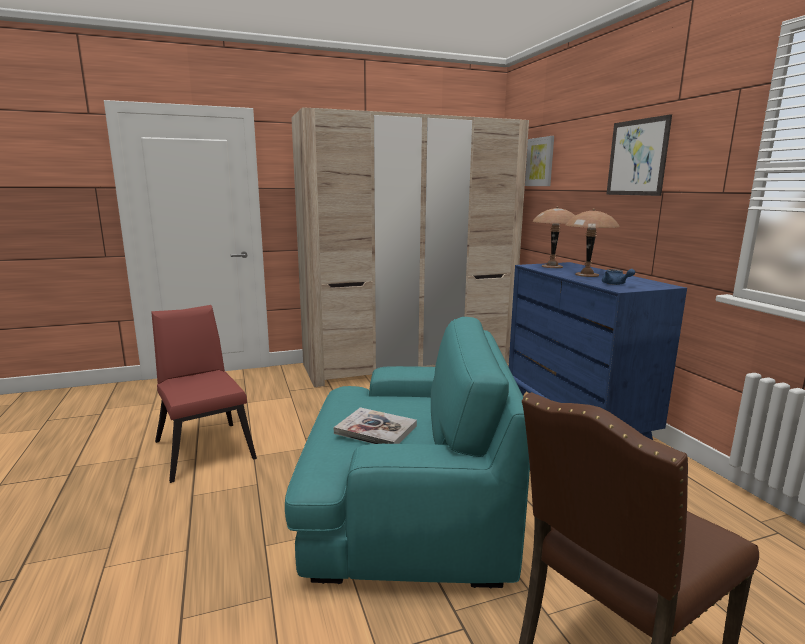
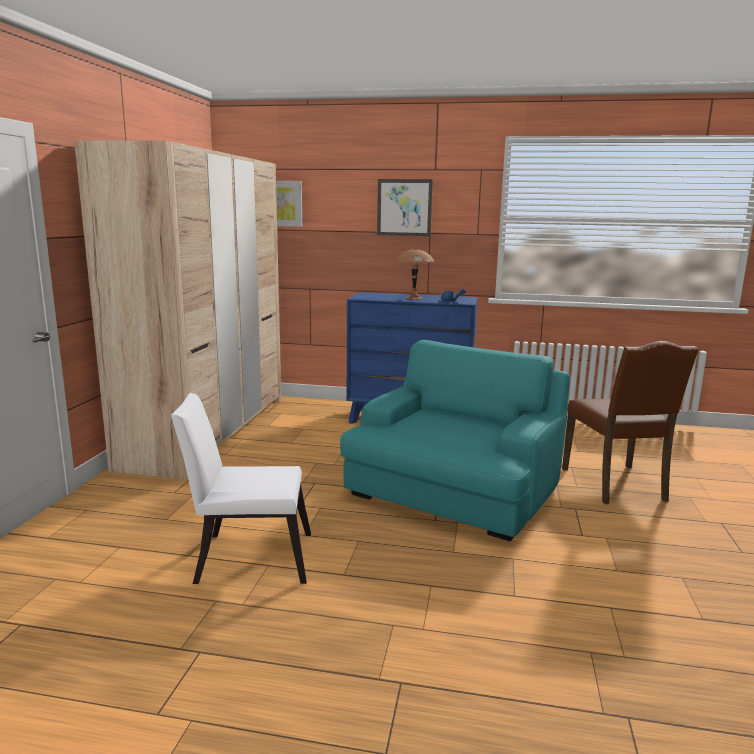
camera: 60 degrees left, 0 degrees up
(204, 446) = (247, 557): red chair -> white chair
(375, 429) = (464, 431): book -> none
(552, 266) = (371, 296): brown table lamp -> none

